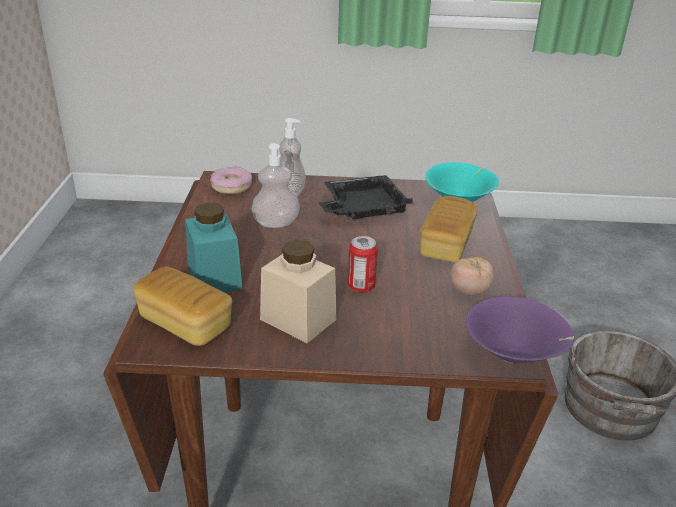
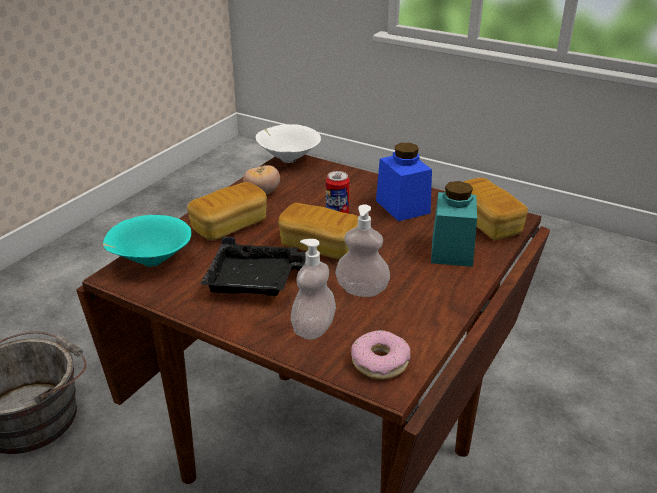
camera: 150 degrees left, 0 degrees up
(298, 319) = (402, 207): beige jar -> blue jar
(343, 248) = (320, 247): none -> bread
(514, 357) = (287, 159): purple bowl -> white bowl

